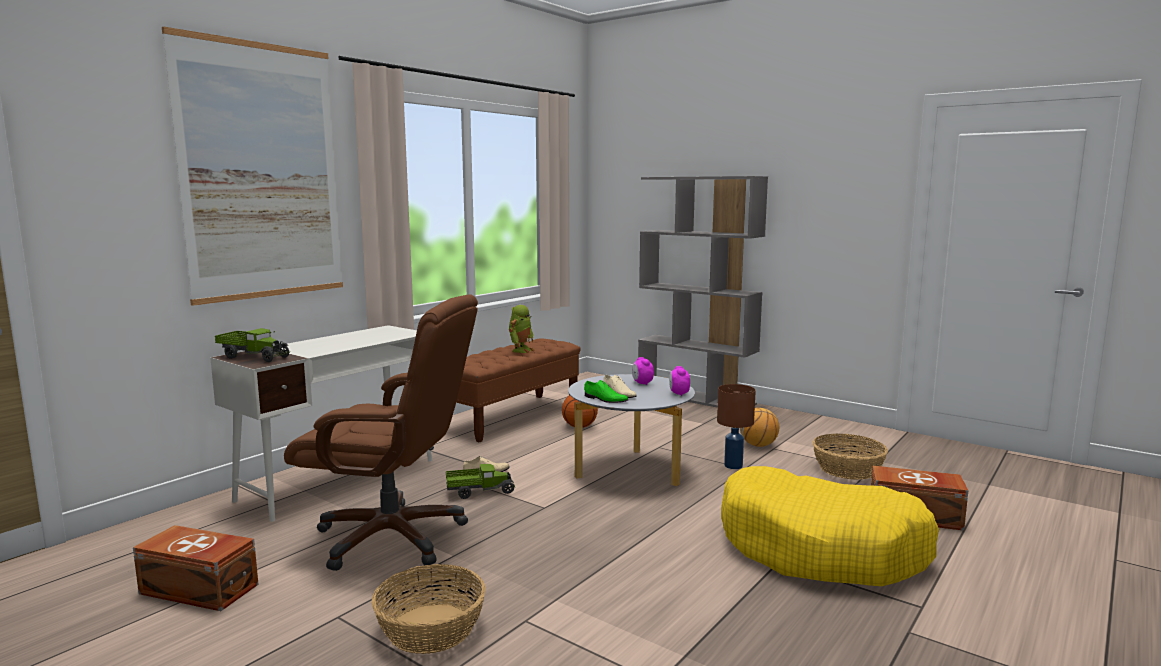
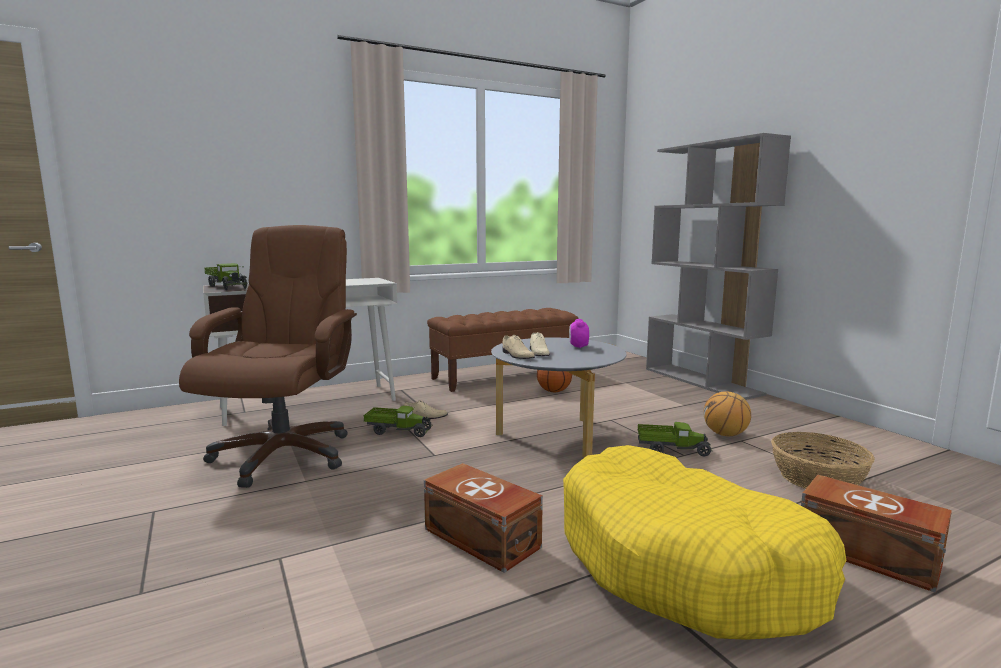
camera: 25 degrees right, 0 degrees up
(199, 590) = (106, 466): brown storage box -> brown storage box (481, 539)
(262, 172) = (267, 138): picture -> none
(393, 537) = (283, 455): brown office chair -> brown office chair turned 120 degrees counterclockwise
(430, 628) = (198, 541): basket -> none
(521, 350) = (514, 314): toy robot -> none
(605, 399) = (517, 355): green shoe -> beige shoe
(678, 393) = (601, 358): alarm clock -> none
(732, 466) = (672, 450): brown table lamp -> toy truck

